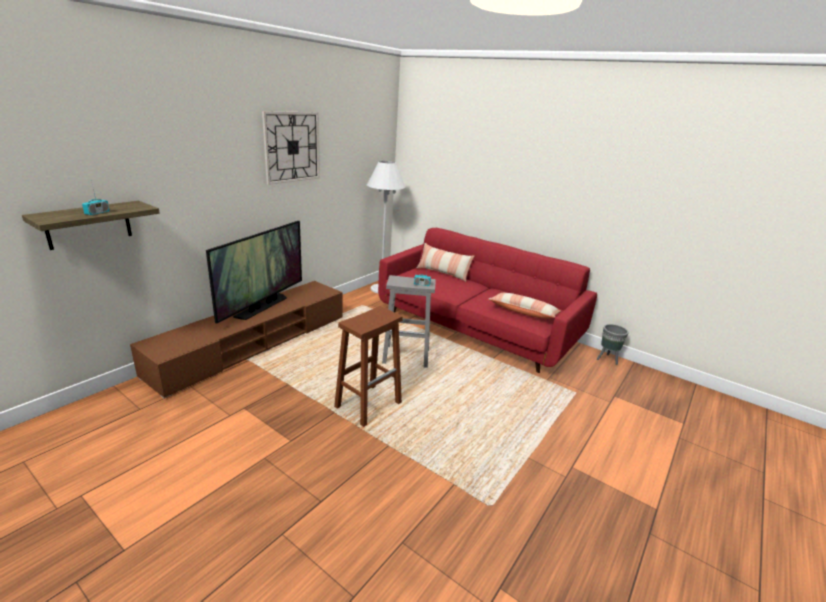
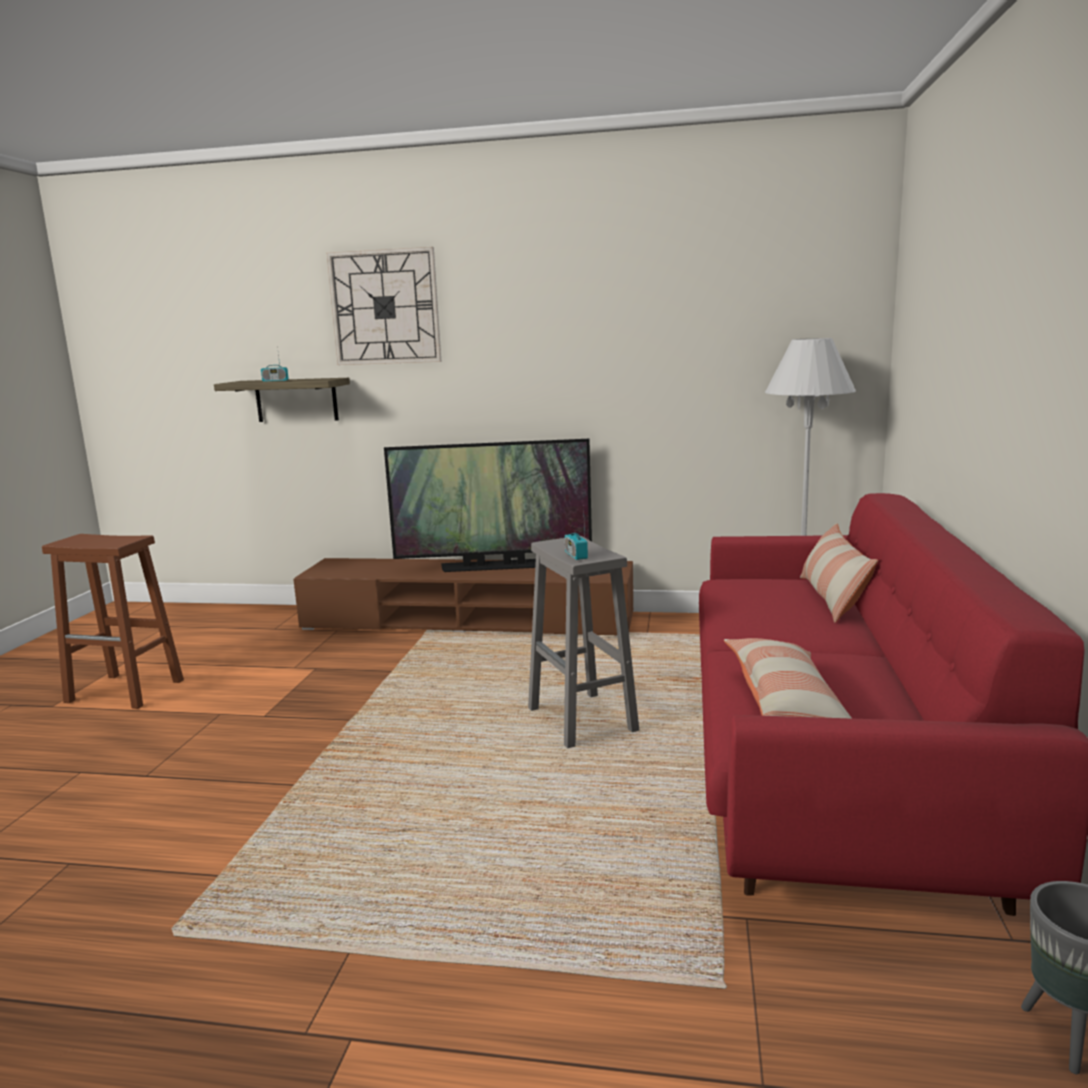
camera: 65 degrees right, 10 degrees down
(292, 147) = (590, 312): wall clock -> wall clock (385, 307)
(369, 404) = (394, 736): brown stool -> brown stool (127, 691)

